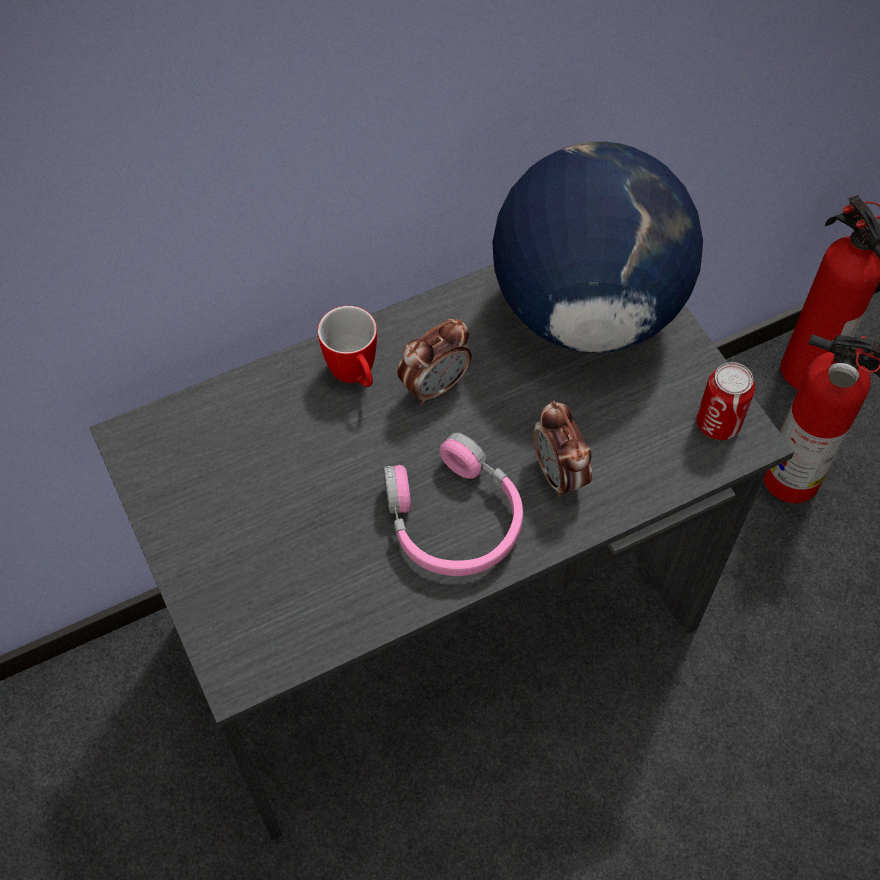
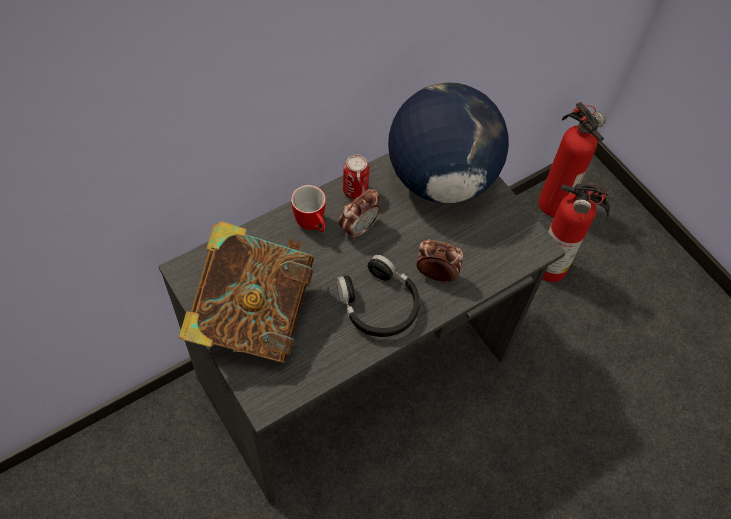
camera: 10 degrees left, 0 degrees up
(233, 524) = (251, 316): none -> book
(453, 519) = (378, 304): pink headphones -> black headphones
(559, 474) = (436, 274): alarm clock -> alarm clock turned 135 degrees clockwise
(718, 423) = (522, 239): can -> can (355, 190)

